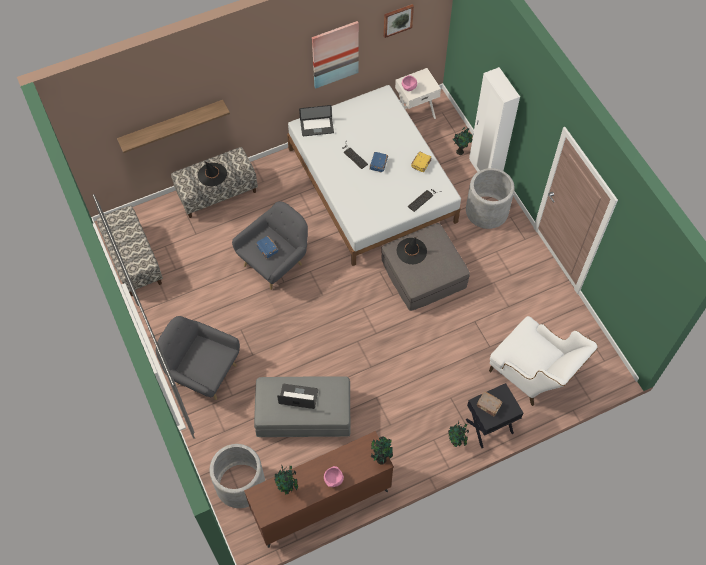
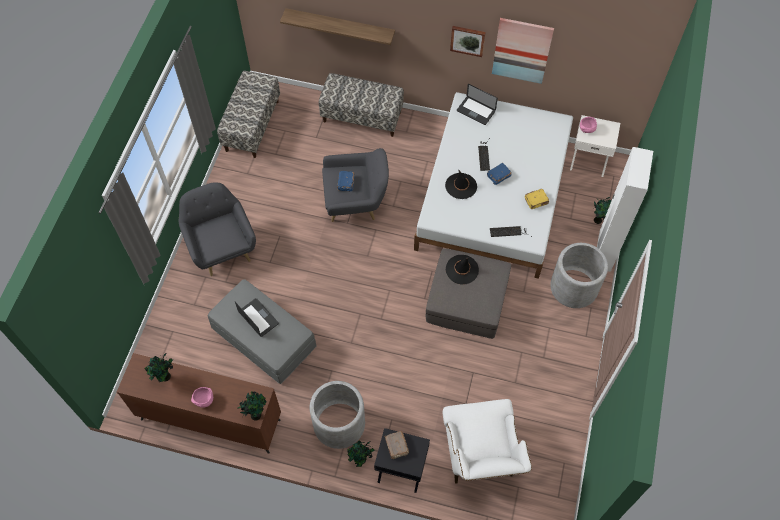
camera: 40 degrees right, 0 degrees up
(212, 174) = (359, 95): black hat -> black hat (461, 186)
(240, 484) = (167, 355): grey planter -> grey planter (339, 424)
(397, 20) = (600, 52): picture -> picture (467, 40)

